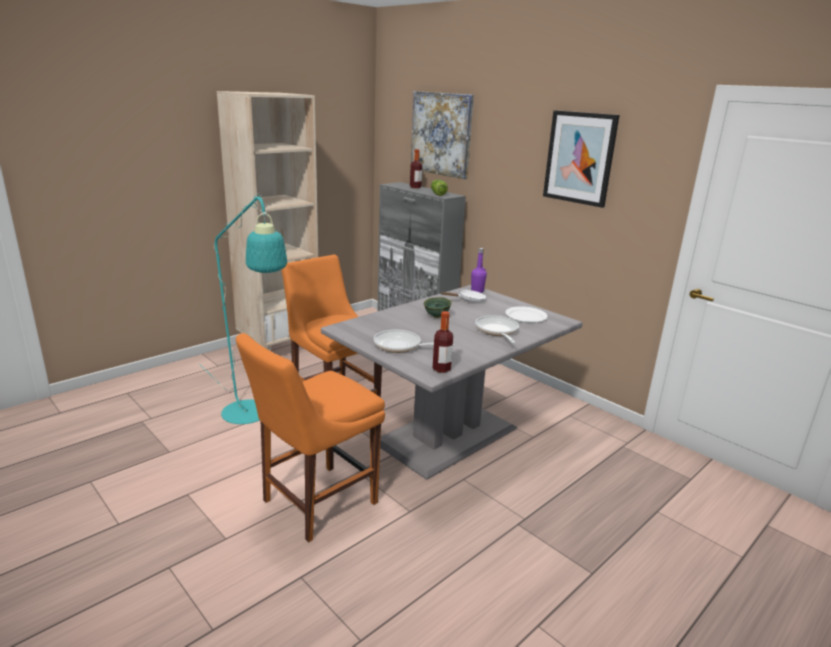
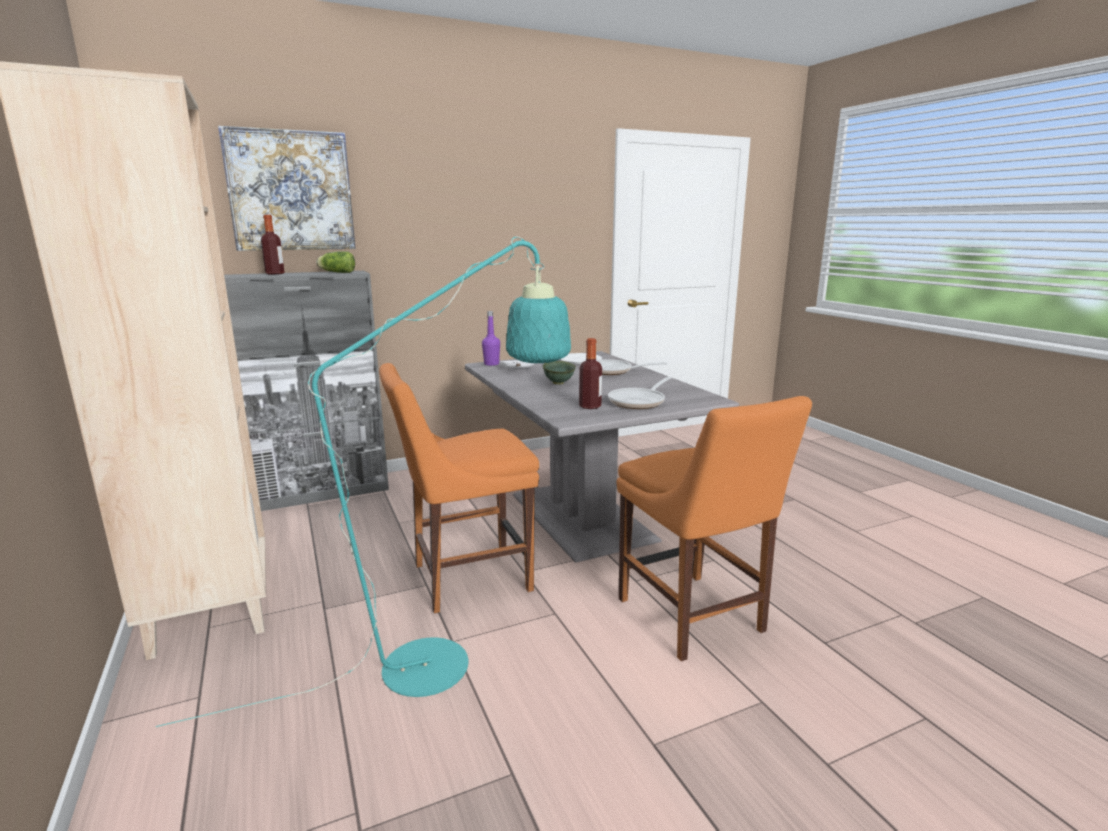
camera: 70 degrees left, 5 degrees down
(441, 369) = (701, 395): bottle -> bottle (590, 406)
(579, 158) = (509, 202): picture -> none

